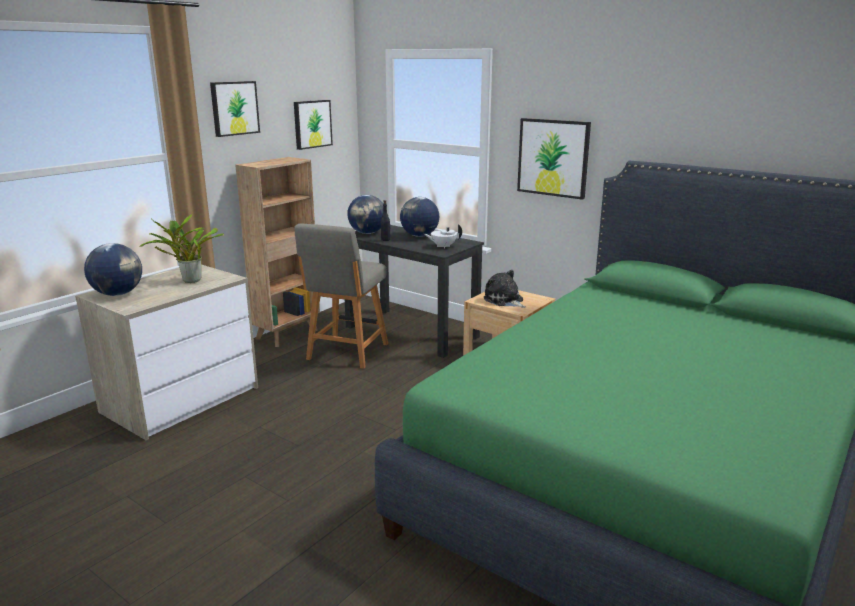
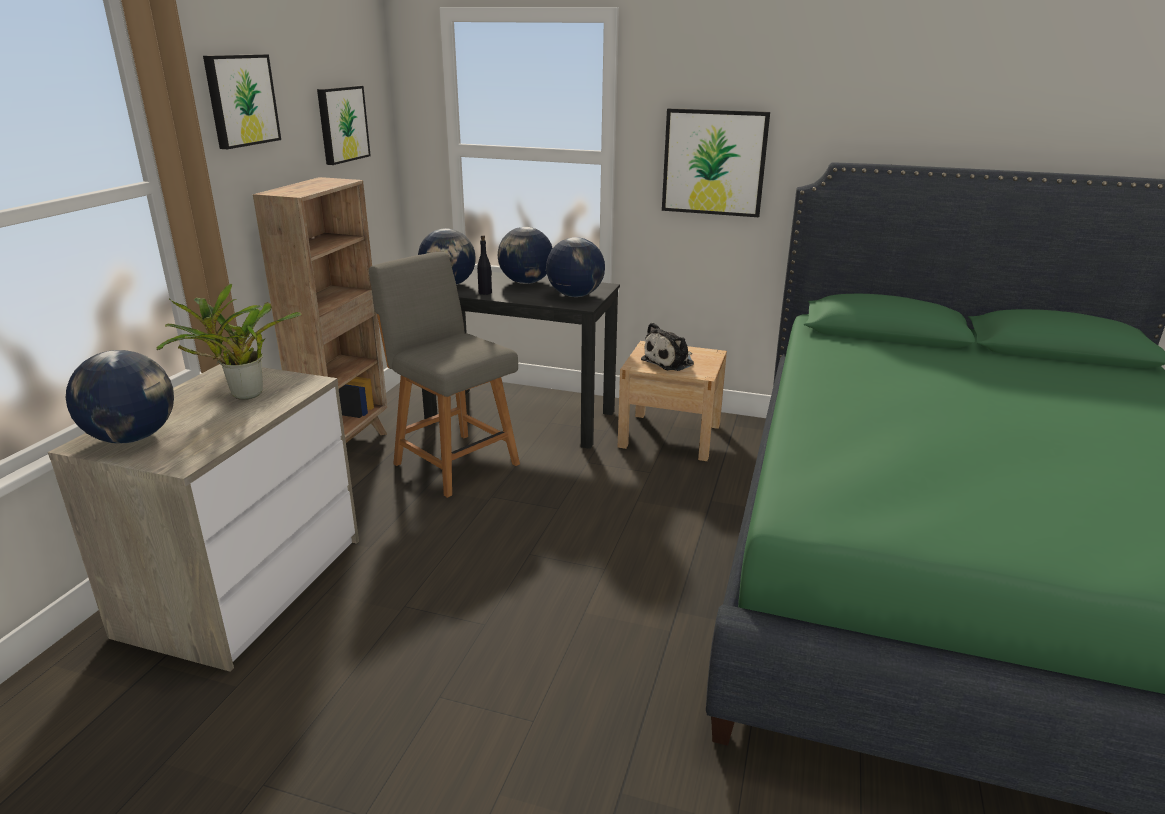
camera: 20 degrees left, 5 degrees up
(346, 353) = (453, 462): grey chair -> grey chair turned 135 degrees clockwise
(443, 246) = (575, 295): white teapot -> globe
(504, 301) = (670, 362): plush toy -> plush toy turned 75 degrees counterclockwise

